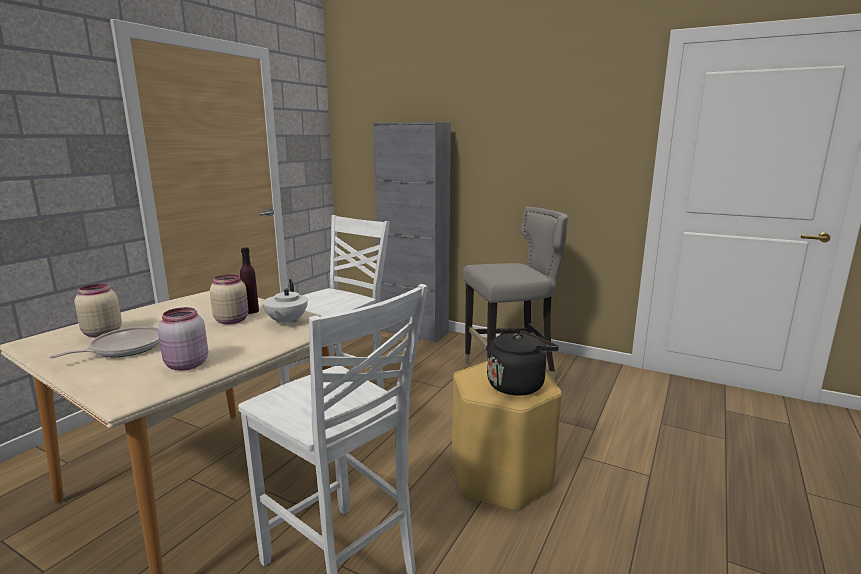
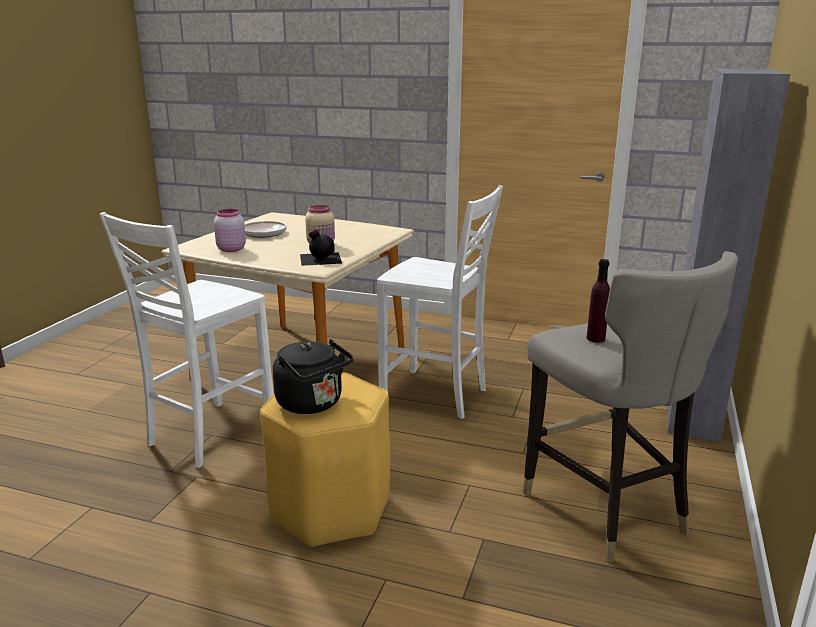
camera: 80 degrees right, 5 degrees up
(101, 333) = (290, 223): beige jar -> none
(251, 311) = (346, 245): purple bottle -> purple bottle (595, 338)
(286, 322) = (319, 258): white teapot -> black bottle

